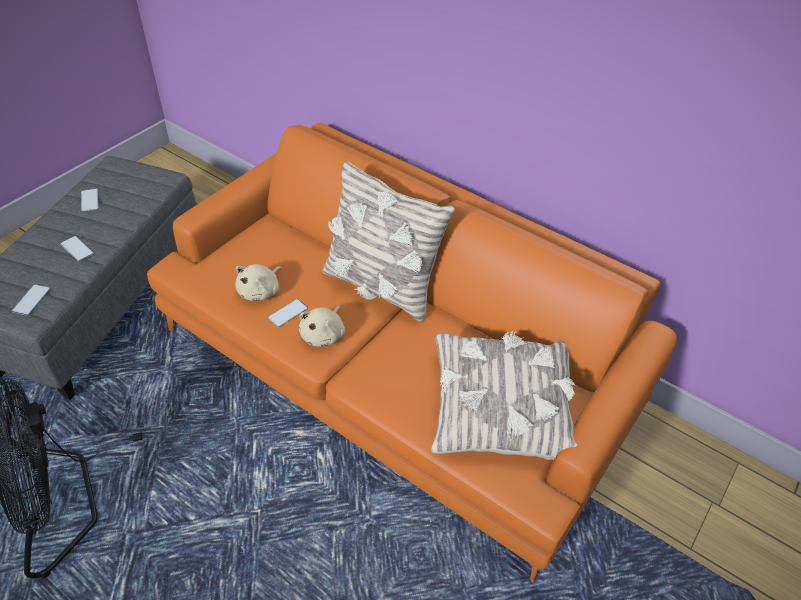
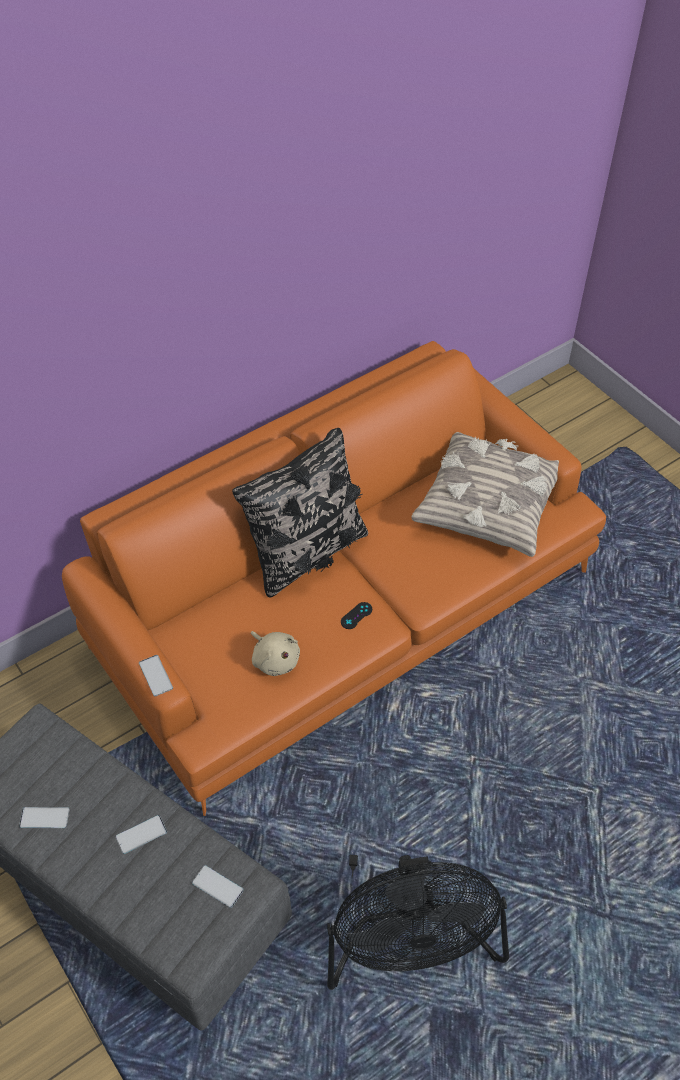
camera: 70 degrees left, 5 degrees up
(288, 313) = (316, 640): phone -> phone (155, 675)
(324, 335) = (356, 615): beige plush toy -> black game controller
(381, 287) = (307, 554): beige pillow -> black pillow

